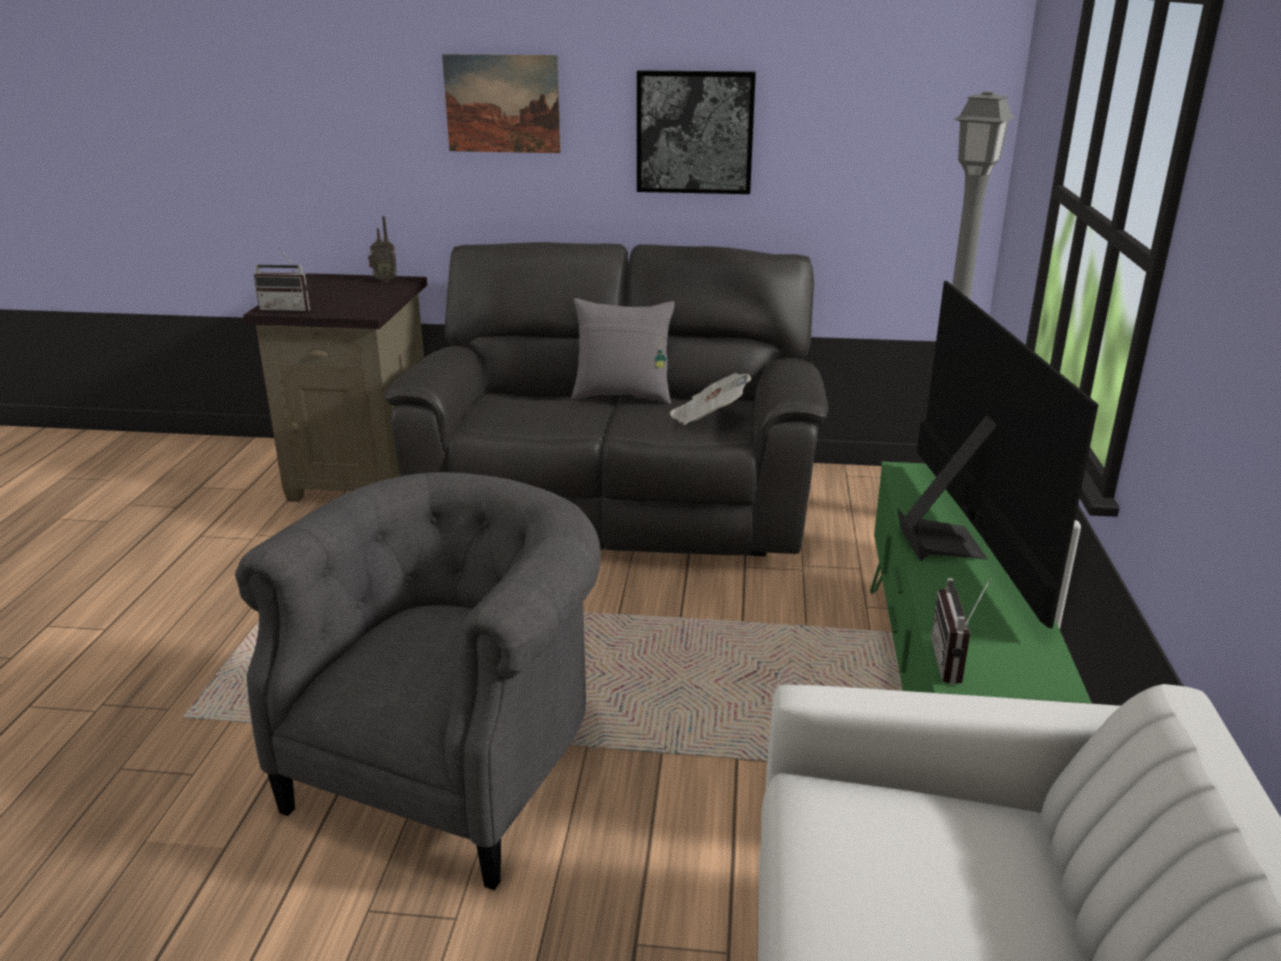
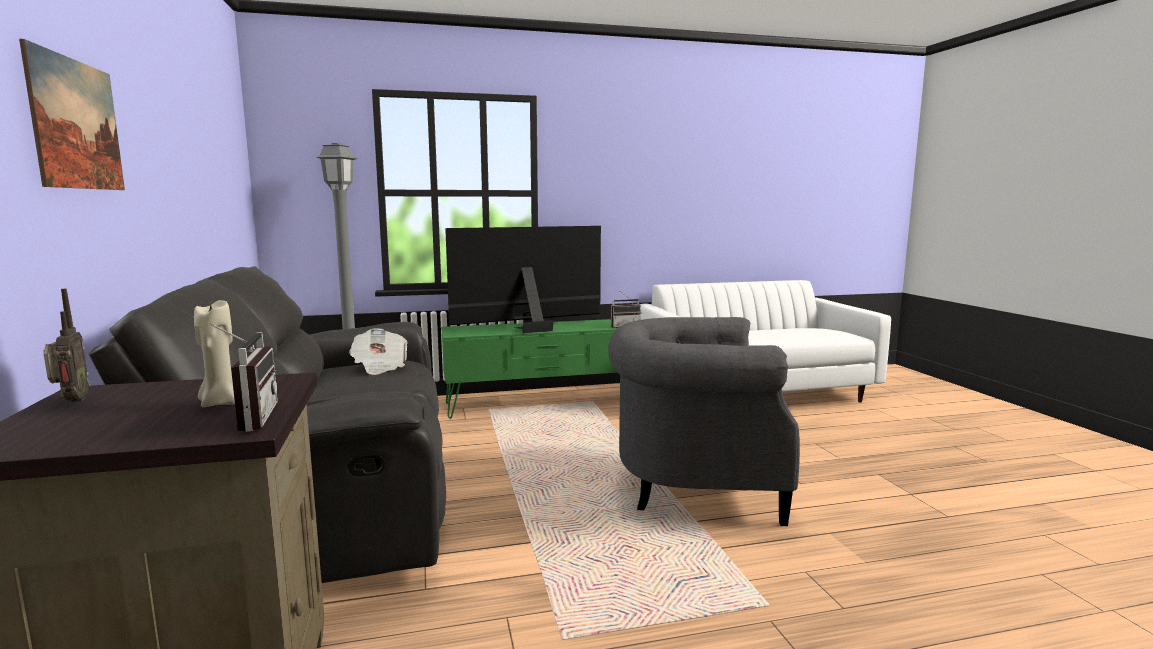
camera: 110 degrees left, 15 degrees down
(331, 303) = (220, 403): none -> beige candle
(622, 397) = (317, 395): grey pillow -> none
(695, 132) = (177, 171): picture -> none

